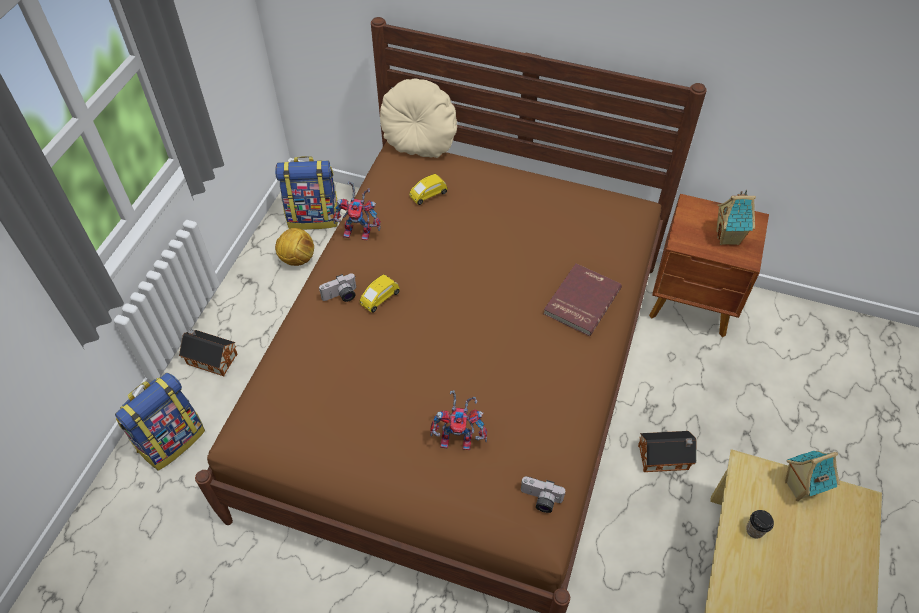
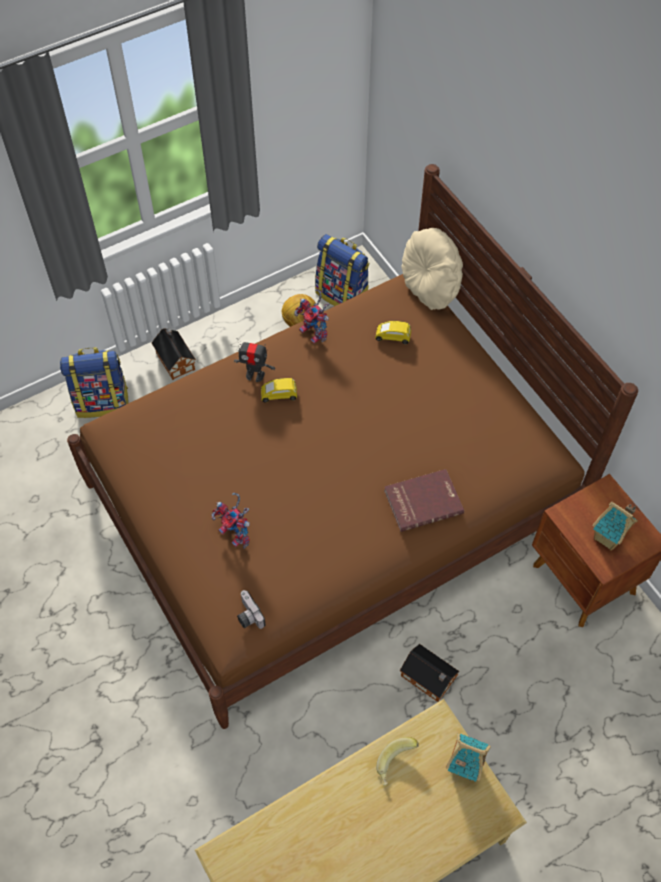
camera: 40 degrees right, 5 degrees up
(341, 296) = (255, 375): camera -> toy robot
(754, 530) = (396, 765): cup -> banana

